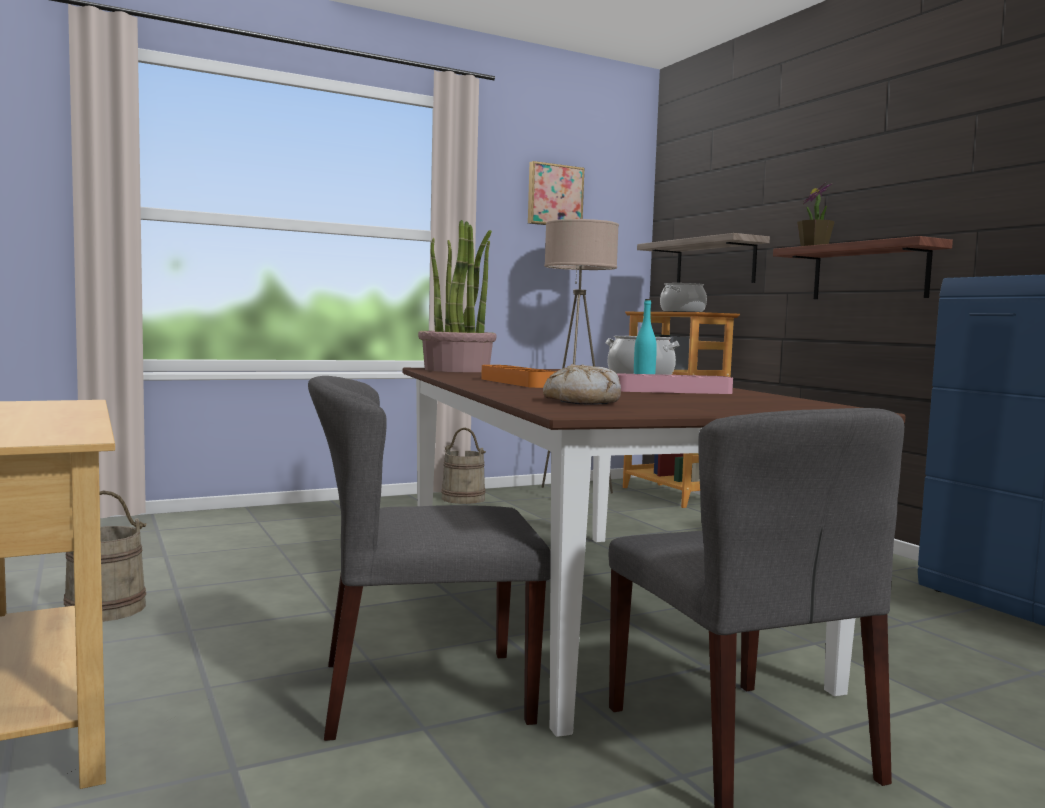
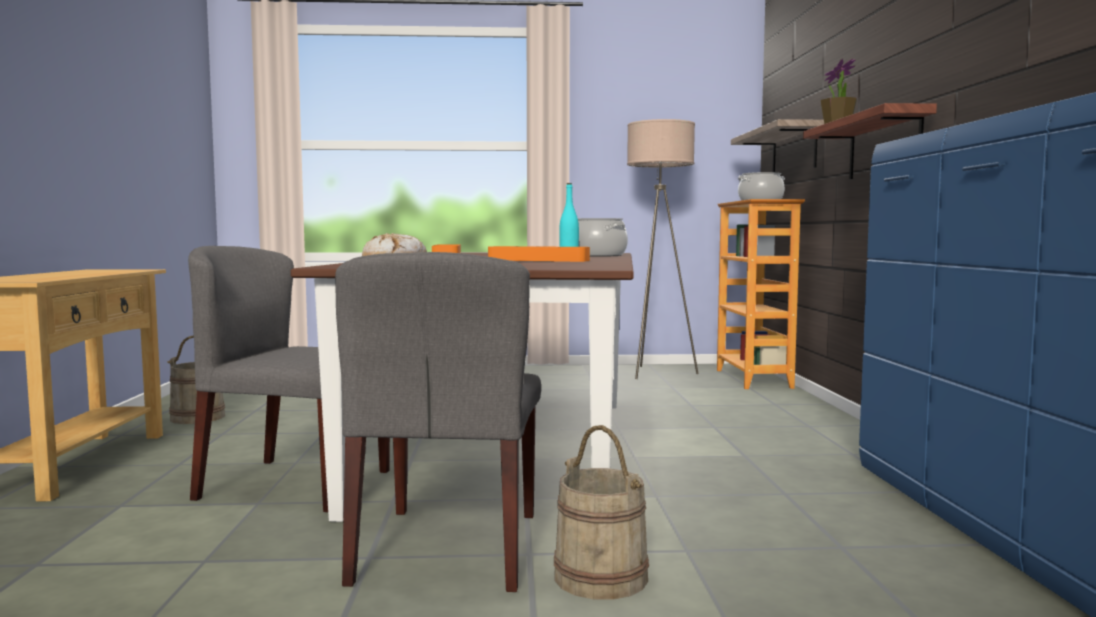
camera: 25 degrees right, 0 degrees up
(457, 370) = (469, 253): potted plant -> none
(463, 498) = (556, 370): beige bucket -> beige bucket (601, 576)
(554, 195) = (651, 101): picture -> none
(672, 391) = (538, 260): pink tray -> orange tray

